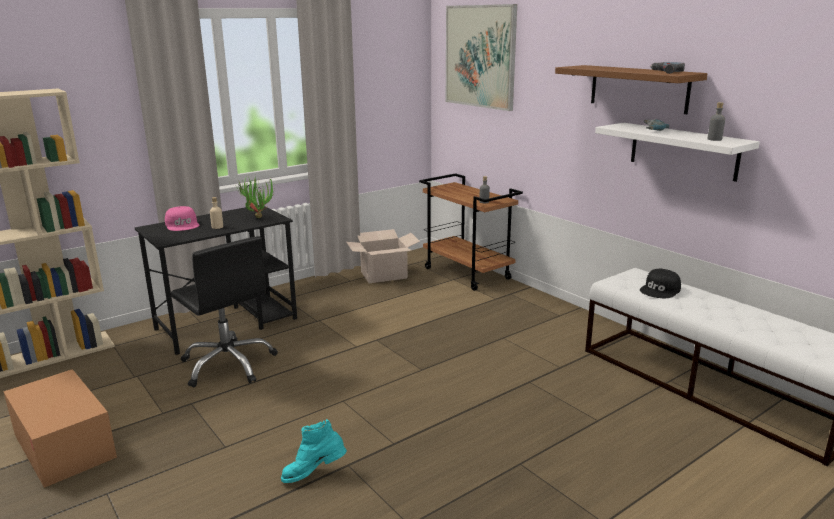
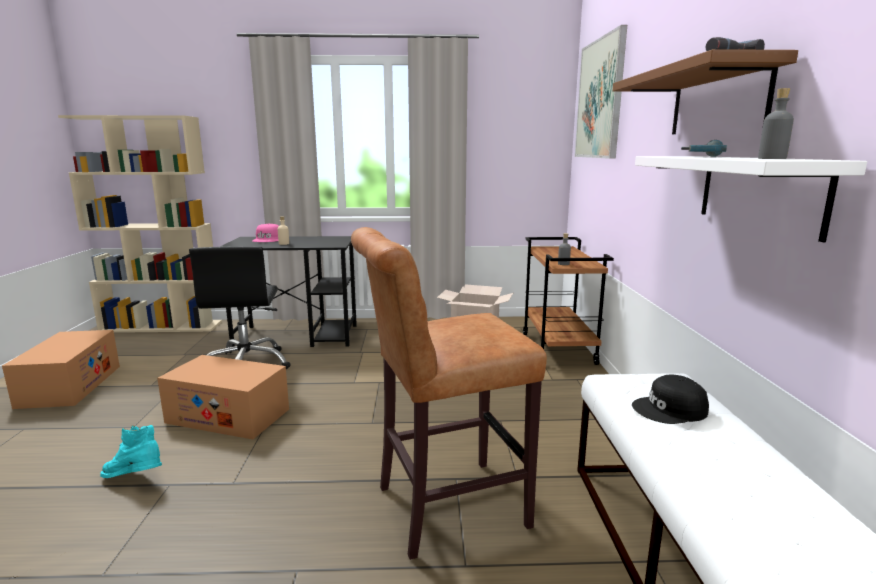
camera: 35 degrees right, 5 degrees down
(258, 216) = (328, 242): potted plant -> none
(297, 407) = (228, 416): none -> cardboard box
(546, 399) = (443, 508): none -> brown stool

